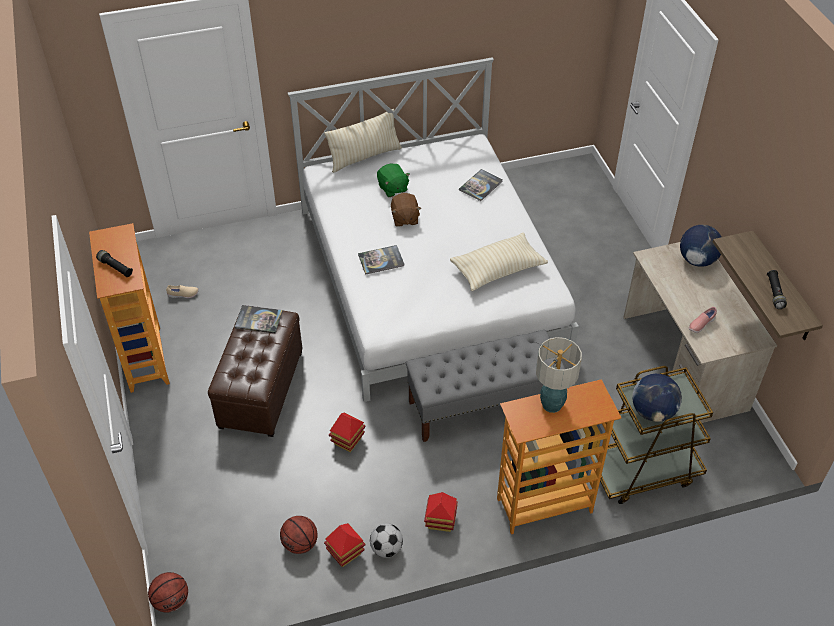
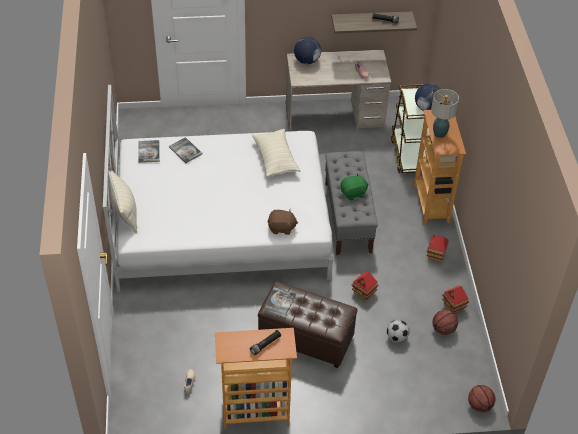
camera: 80 degrees left, 0 degrees up
(381, 260) = (249, 217): book -> book (149, 152)
(386, 549) = (452, 285): football -> football (397, 337)
(392, 188) = (169, 200): green plush toy -> green plush toy (353, 193)
(404, 218) = (207, 198): brown plush toy -> brown plush toy (281, 228)

